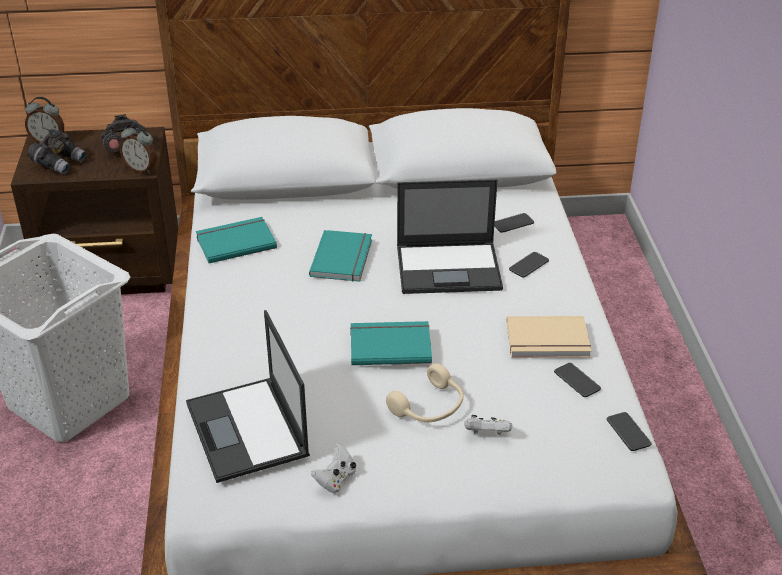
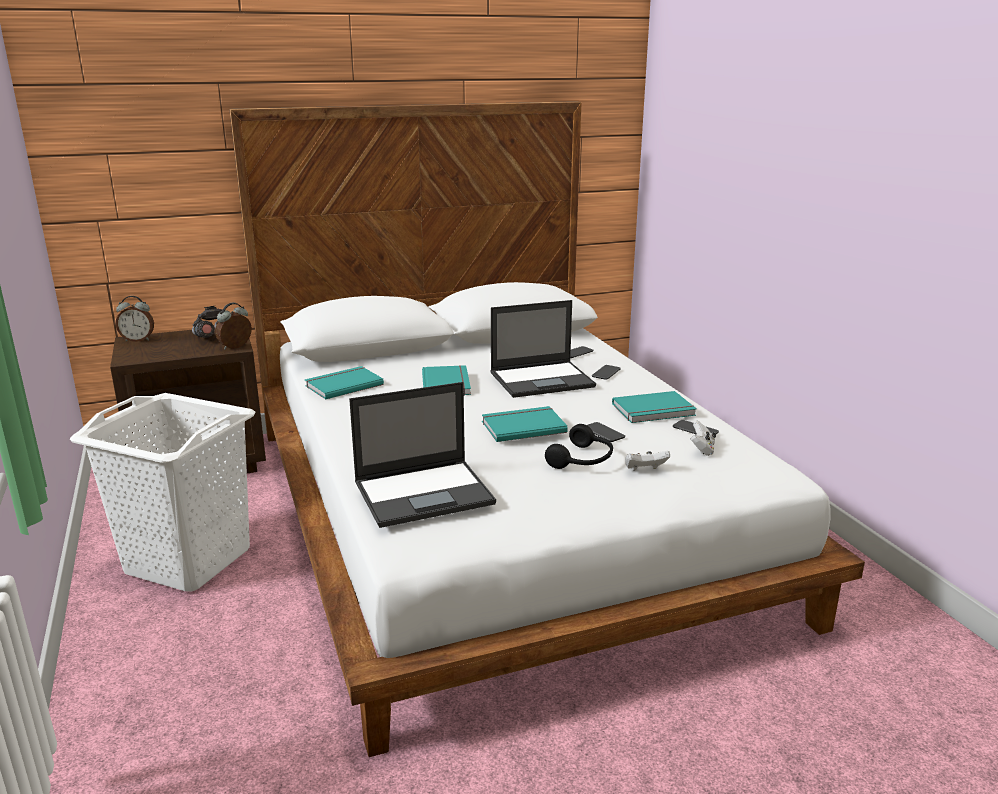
camera: 15 degrees left, 15 degrees down
(59, 163) = (154, 350): grey binoculars -> none
(141, 169) = (236, 347): alarm clock -> alarm clock turned 120 degrees clockwise
(248, 430) = (425, 493): laptop -> laptop turned 75 degrees counterclockwise
(335, 479) = (528, 516): white game controller -> white game controller (702, 449)
(430, 407) = (583, 460): beige headphones -> black headphones
(548, 341) = (654, 411): beige book -> turquoise book
(628, 432) = (760, 454): phone -> phone (603, 433)

